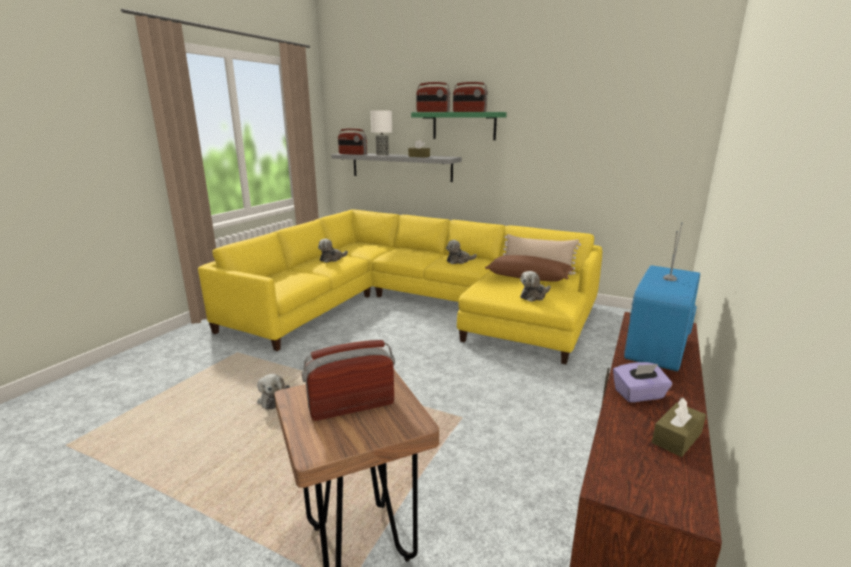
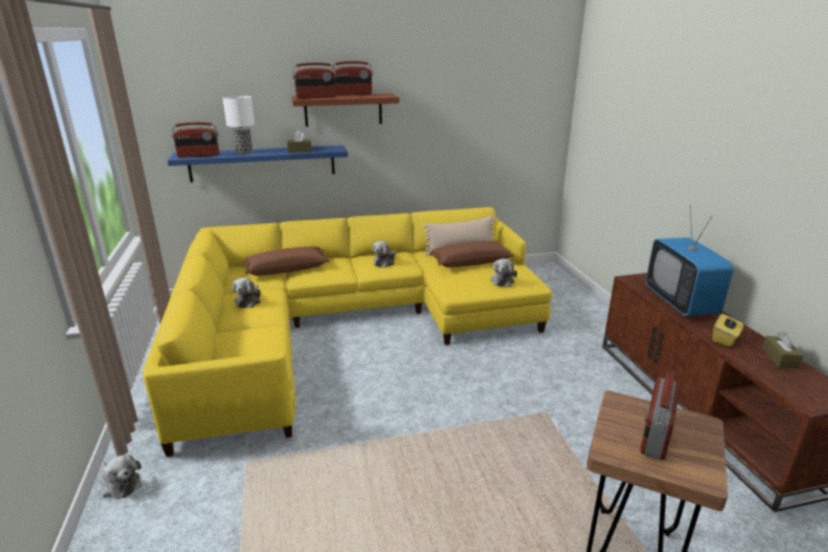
camera: 40 degrees left, 5 degrees up
(274, 399) = (379, 486): plush toy -> plush toy (120, 484)
(386, 250) = (287, 269): none -> brown pillow
(401, 166) = (262, 163): grey shelf -> blue shelf
(464, 126) = (343, 110): green shelf -> brown shelf
(639, 395) = (725, 339): purple tissue box -> yellow tissue box

